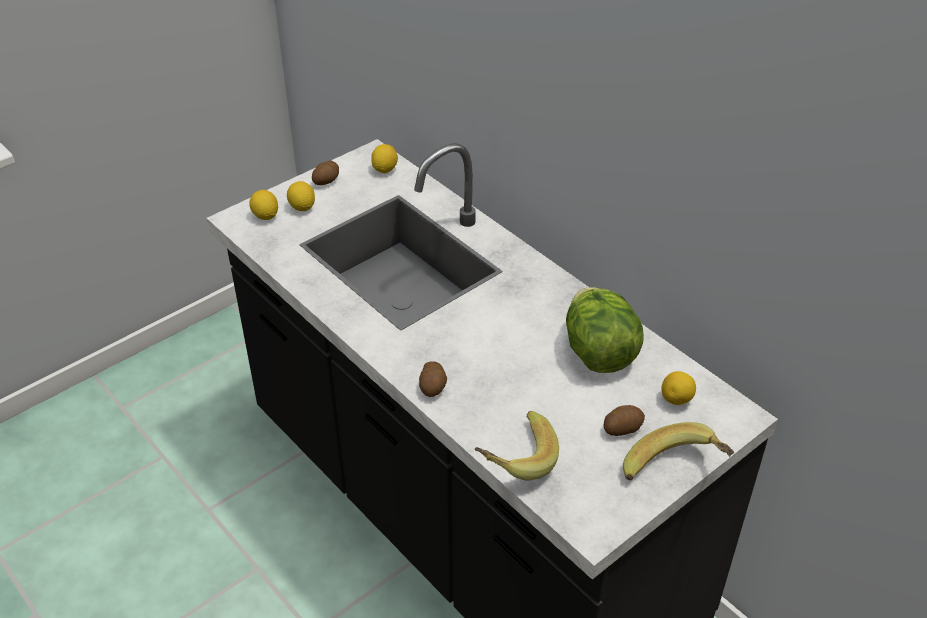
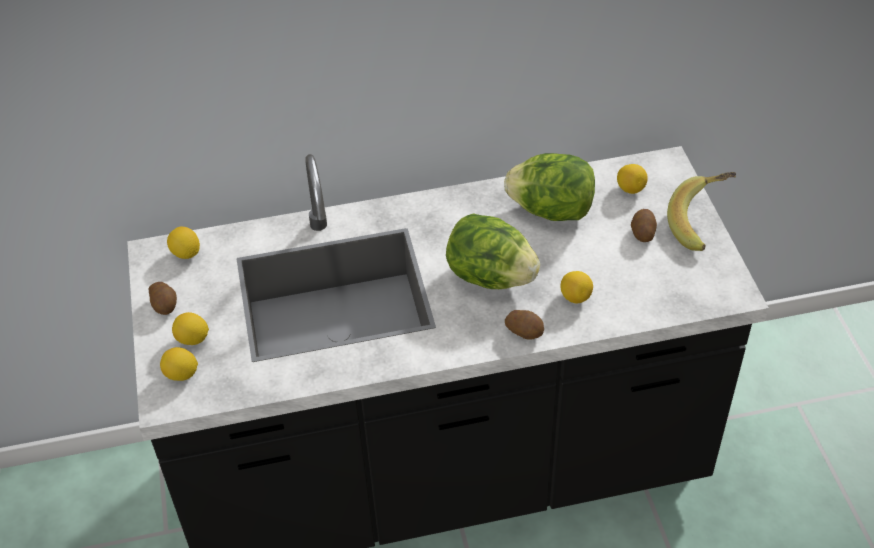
camera: 60 degrees left, 5 degrees up
(483, 342) = (490, 276): none -> lettuce
(499, 407) = (575, 297): none -> lemon
(514, 458) = (638, 310): banana -> none

